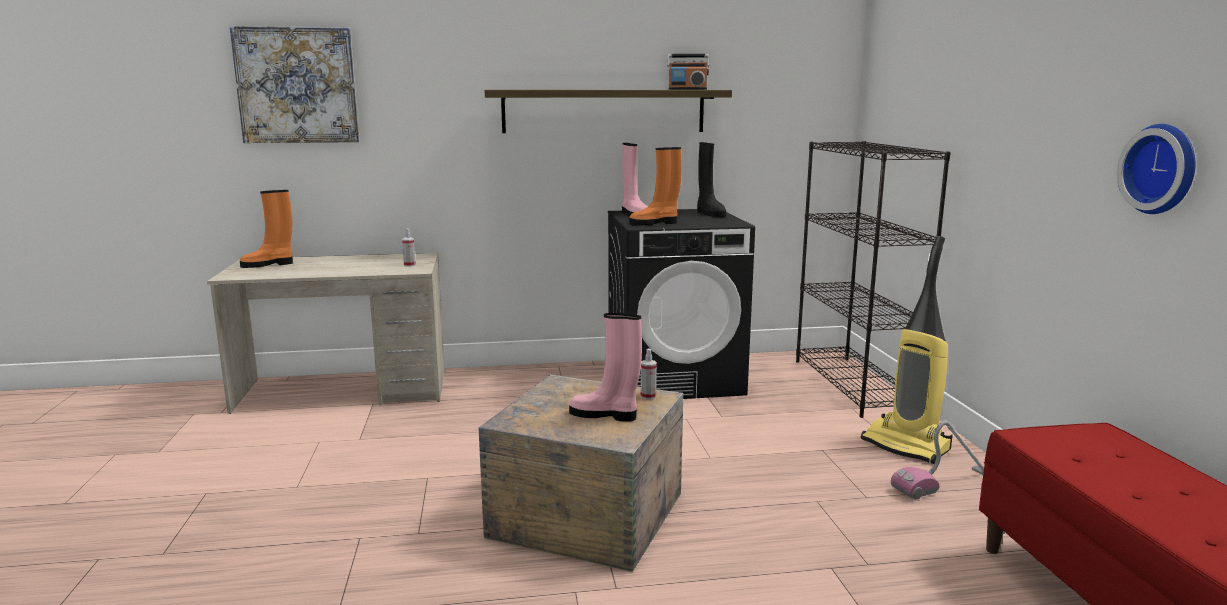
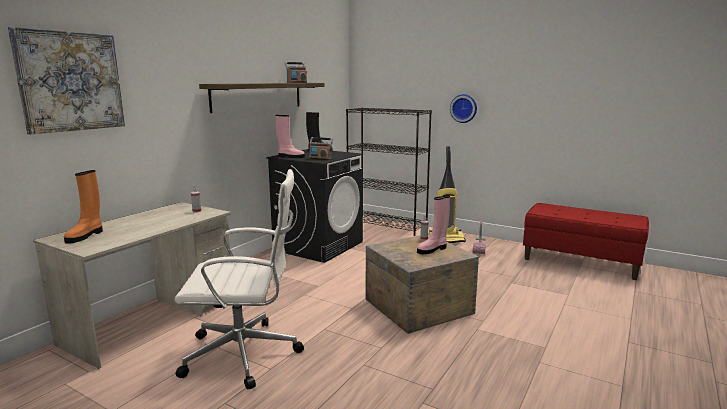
camera: 50 degrees left, 0 degrees up
(317, 460) = (245, 354): none -> white office chair
(655, 223) = (320, 159): orange boot -> radio
(1163, 169) = (546, 111): wall clock -> wall clock (464, 108)

